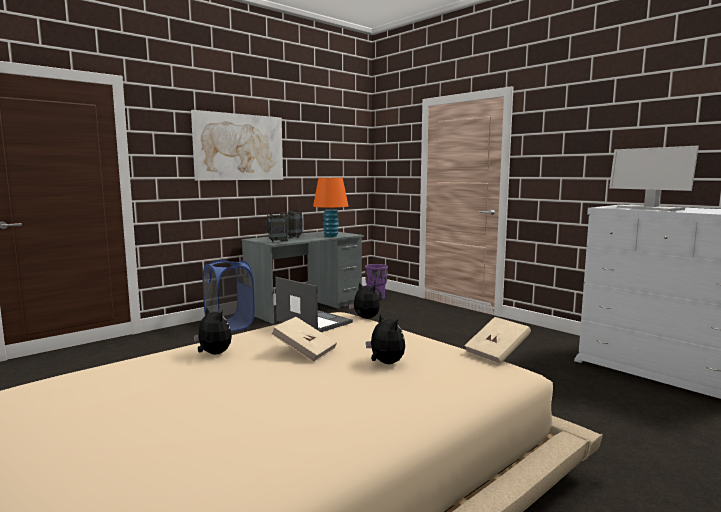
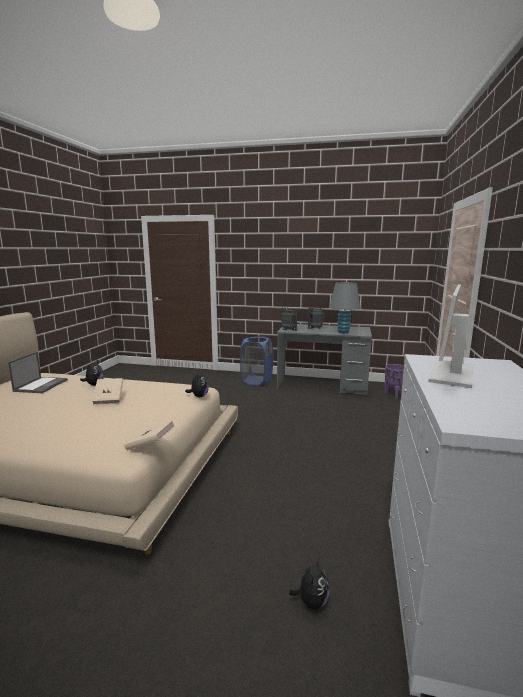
camera: 55 degrees right, 5 degrees up
(239, 147) = (289, 256): picture -> none
(313, 321) = (167, 386): laptop -> laptop (41, 385)
(331, 236) = (343, 332): orange table lamp -> grey table lamp
(385, 363) = (103, 419): plush toy -> plush toy (311, 602)

